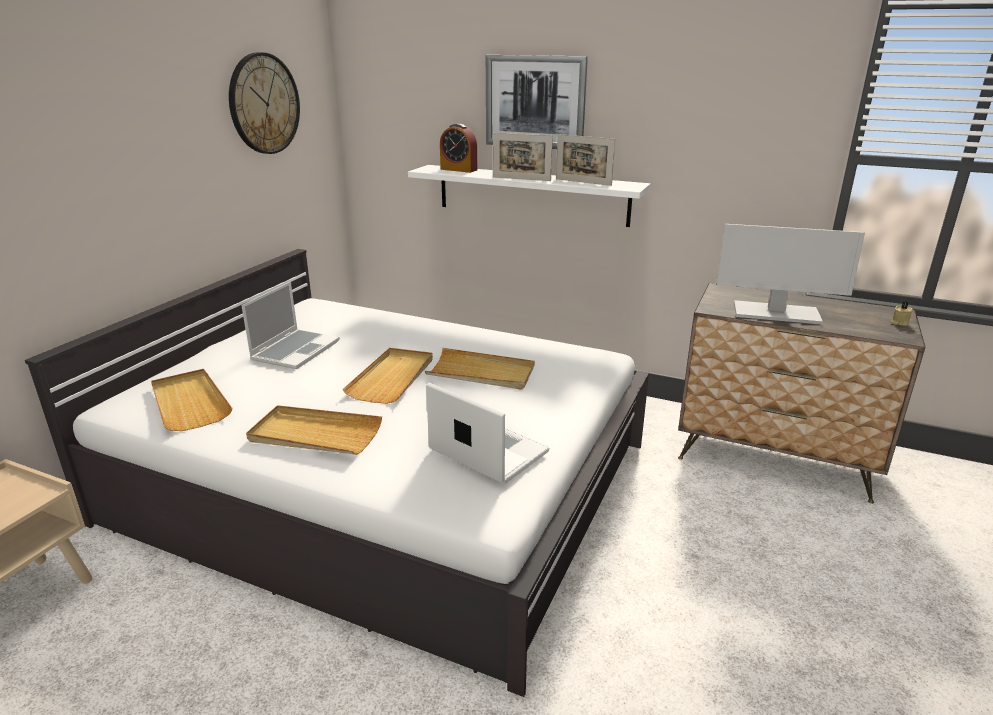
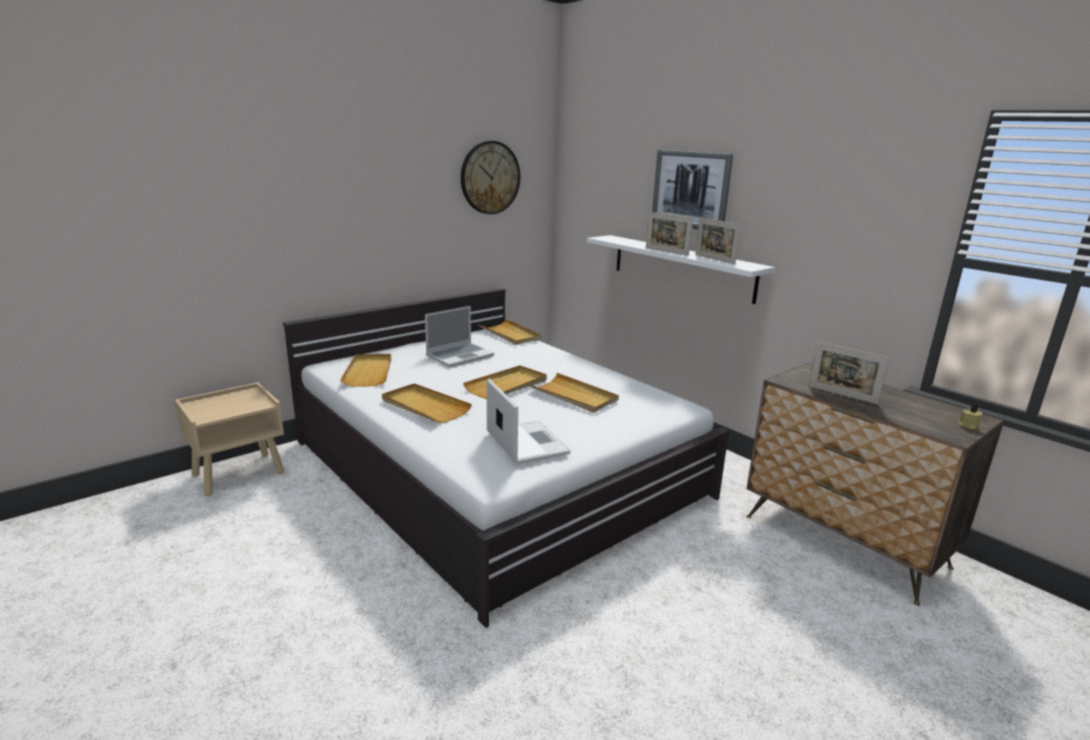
camera: 25 degrees right, 5 degrees down
(333, 307) = (510, 334): none -> beige tray
(458, 169) = (627, 240): alarm clock -> none
(775, 313) = (842, 395): monitor -> picture frame

